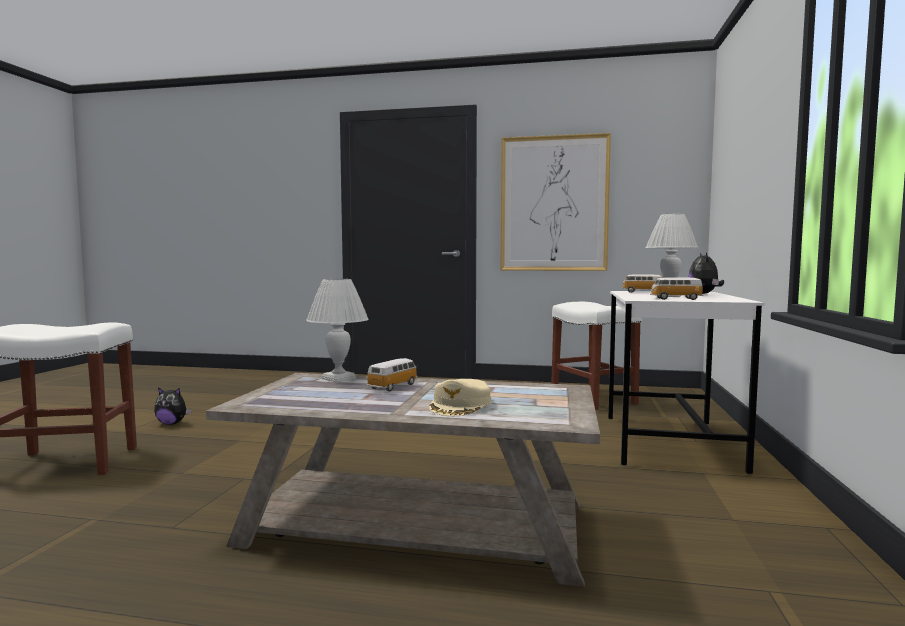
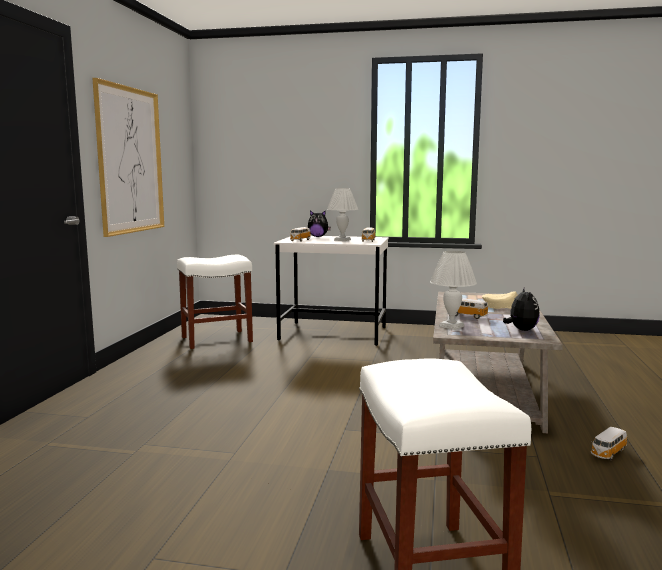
camera: 90 degrees left, 5 degrees up
(126, 581) = (607, 453): none -> toy car
(172, 423) = (241, 540): plush toy -> plush toy (521, 330)

